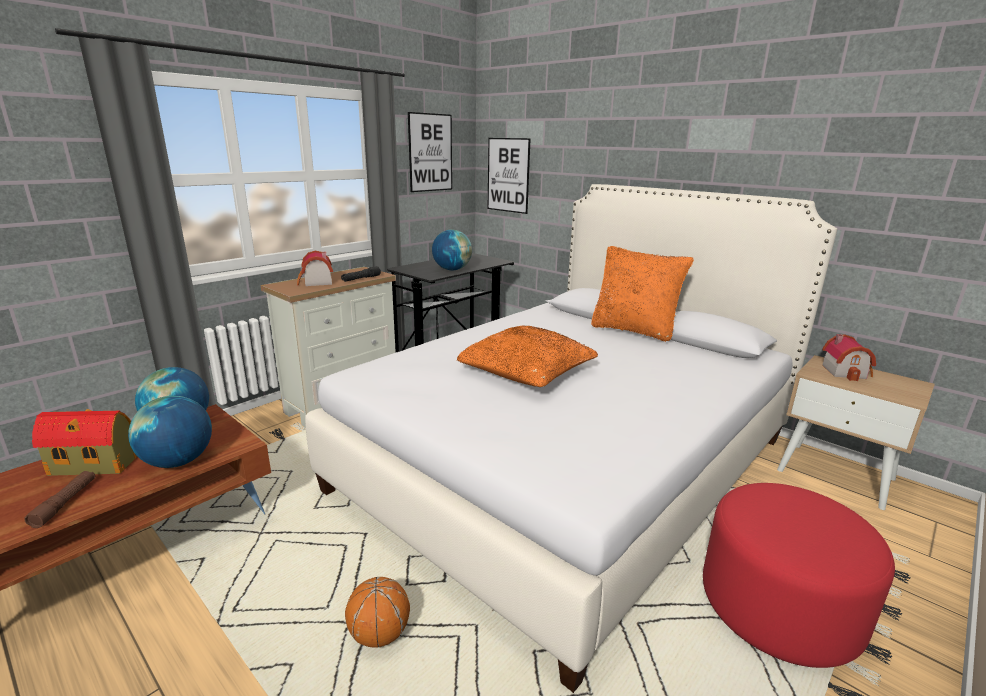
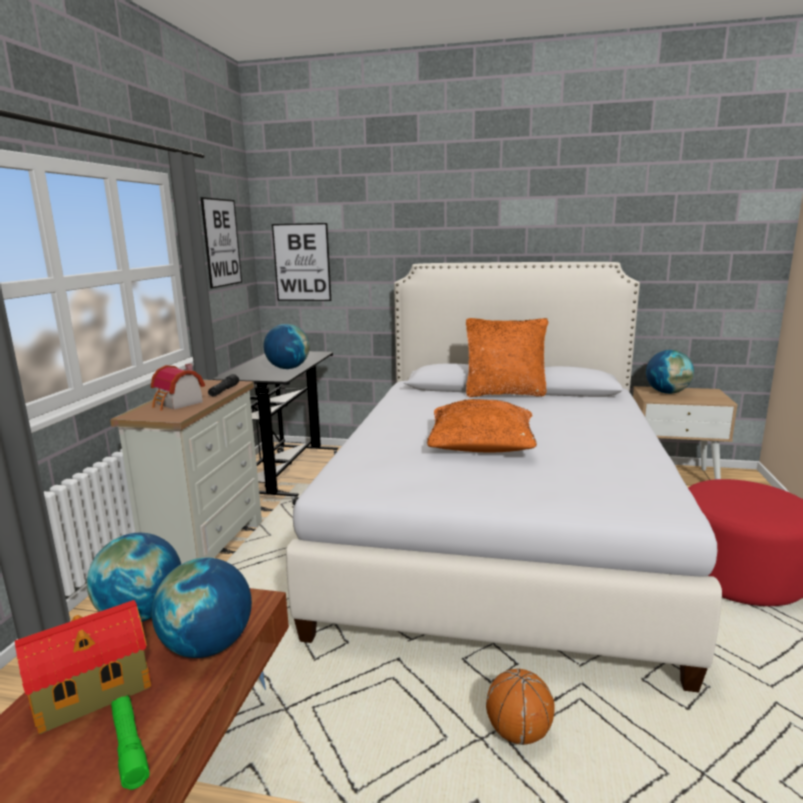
camera: 30 degrees left, 5 degrees down
(65, 503) = (129, 747): brown flashlight -> green flashlight
(846, 371) = (667, 392): toy house -> globe

